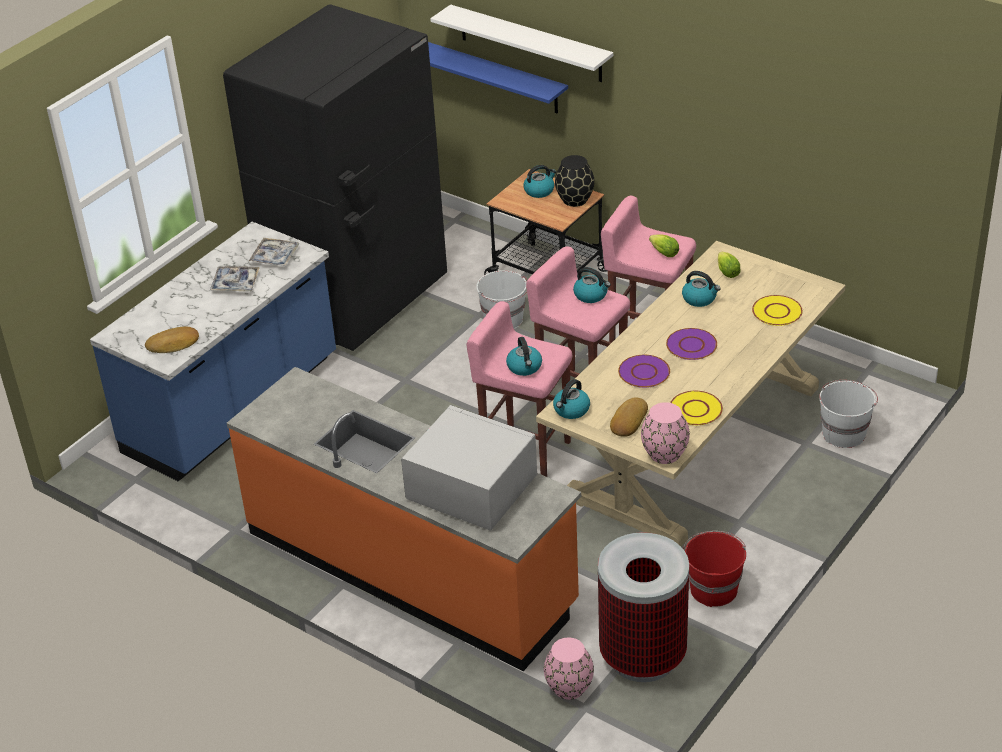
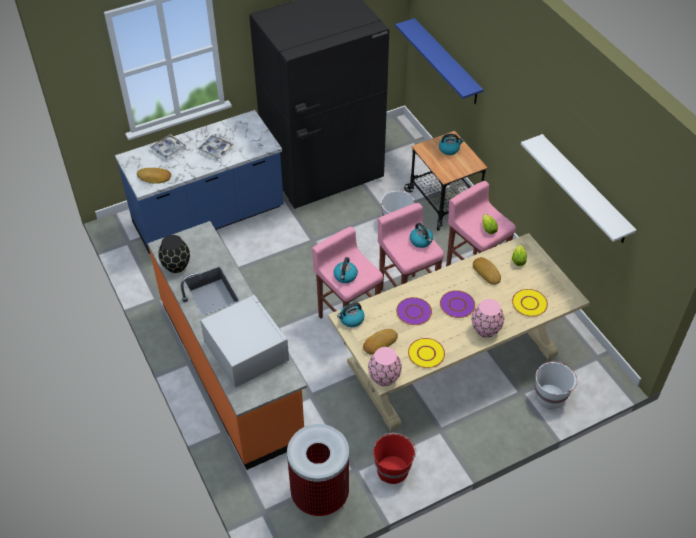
camera: 25 degrees right, 10 degrees up
(275, 256) = (249, 140): tray -> tray (168, 149)
(530, 43) = (469, 53): white shelf -> white shelf (584, 189)
(568, 688) = (263, 494): pink vase -> pink vase (485, 329)
(575, 199) = (466, 164): black vase -> black vase (176, 265)
(700, 299) = (487, 272): kettle -> bread

